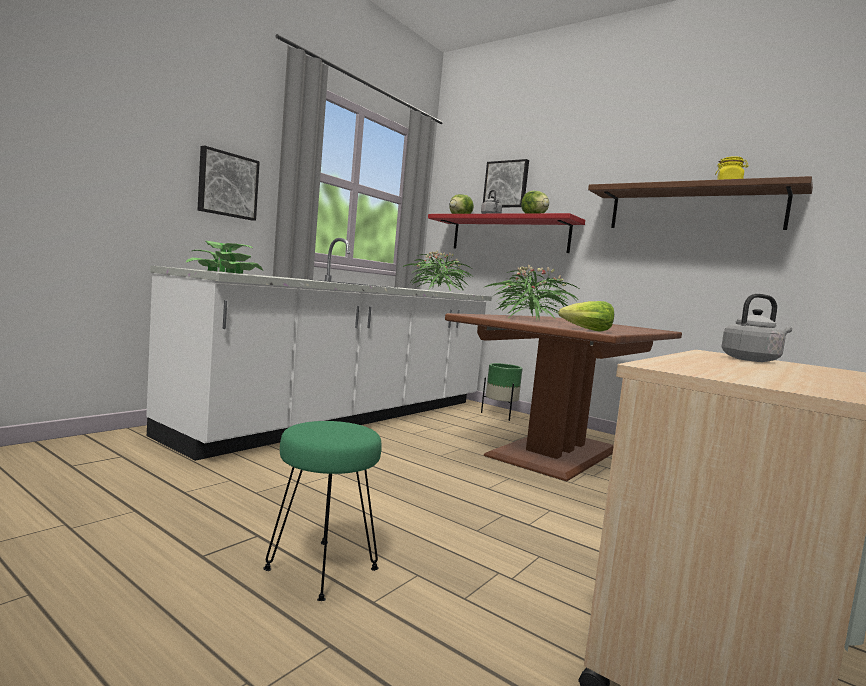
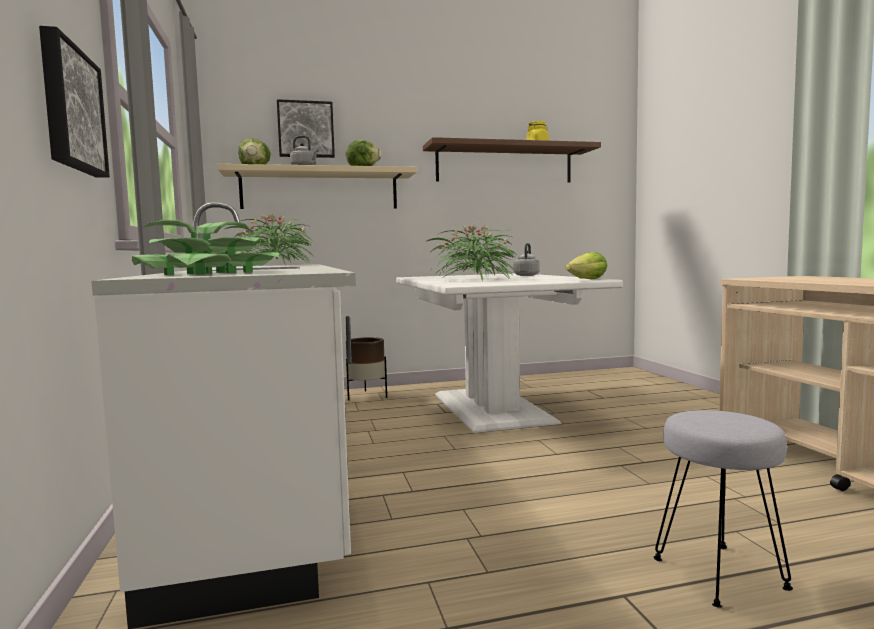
camera: 50 degrees left, 0 degrees up
(321, 568) = (717, 574): green stool -> grey stool
(500, 415) = (367, 396): green planter -> brown planter
(509, 235) = (320, 190): red shelf -> beige shelf
(557, 453) = (493, 407): brown dining table -> white dining table
(752, 360) = (787, 278): grey kettle -> grey kettle (527, 275)

